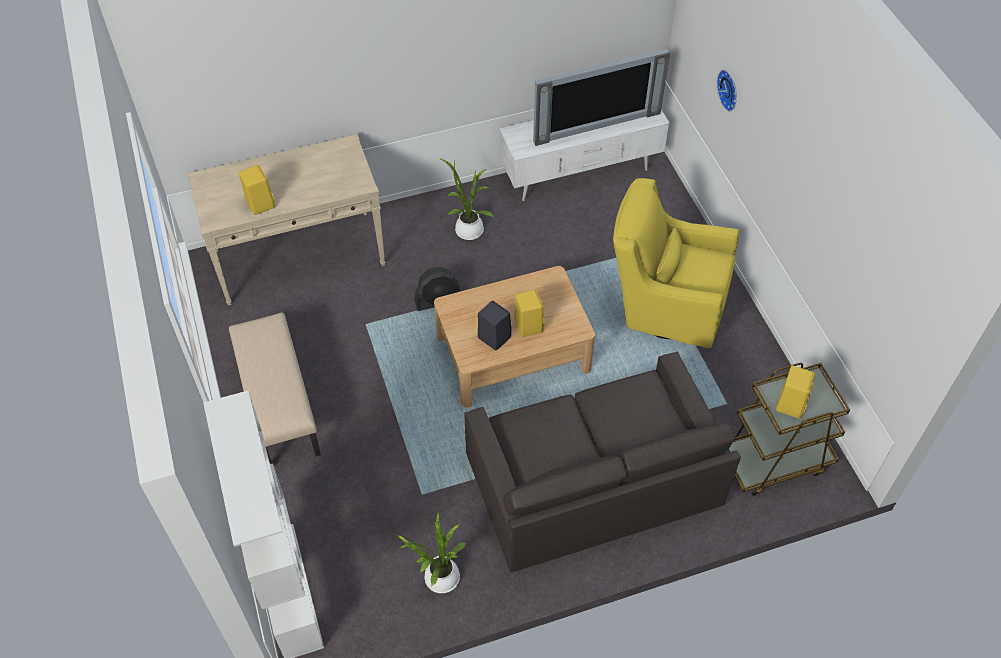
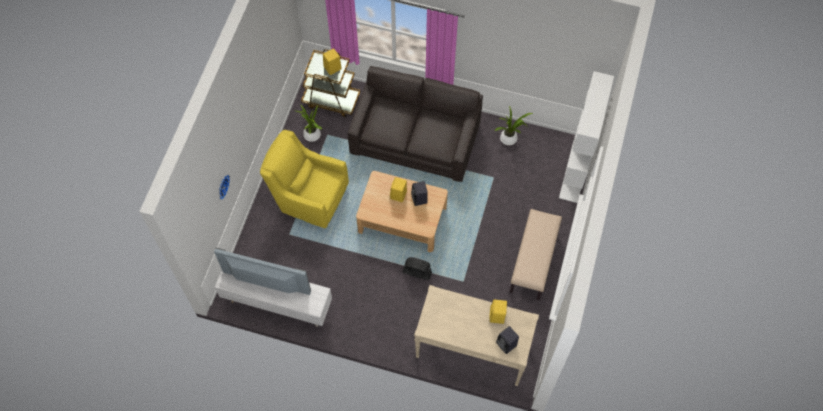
camera: 145 degrees left, 10 degrees up
(226, 181) = (507, 344): none -> black speaker
(467, 229) = (369, 308): potted plant -> potted plant (312, 136)
(664, 306) = (309, 197): yellow armchair -> yellow armchair turned 150 degrees clockwise

